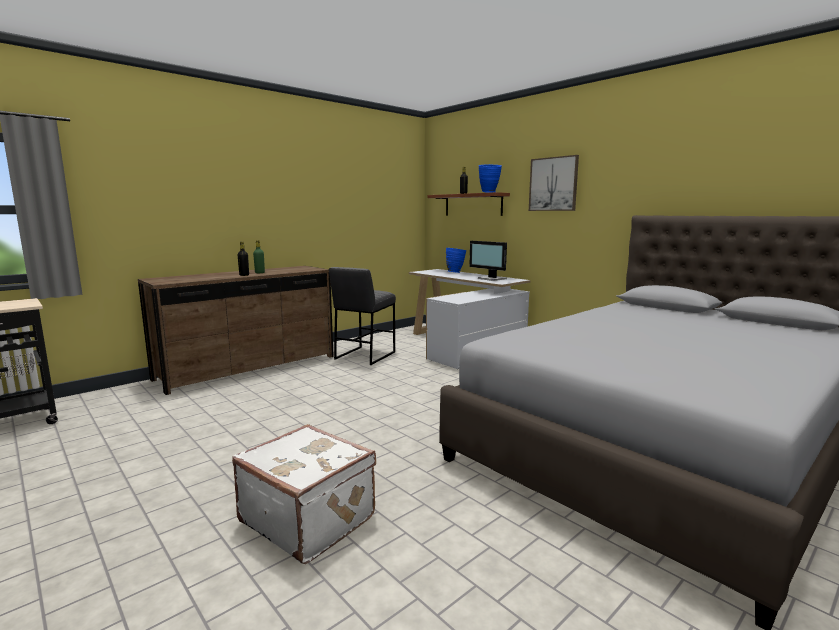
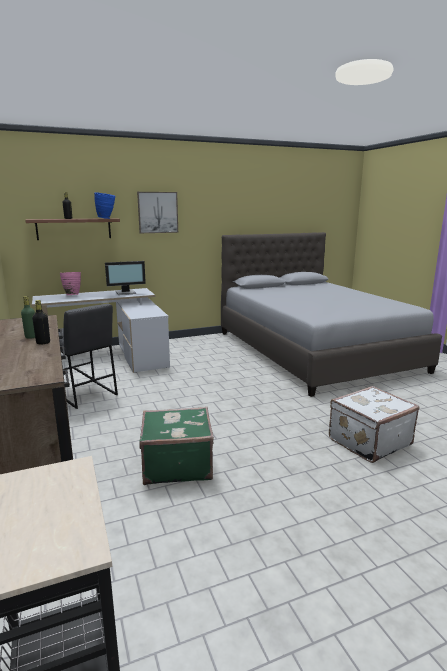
camera: 70 degrees left, 5 degrees up
(240, 410) = (176, 464): none -> green suitcase
(455, 272) = (72, 295): blue vase -> pink vase

